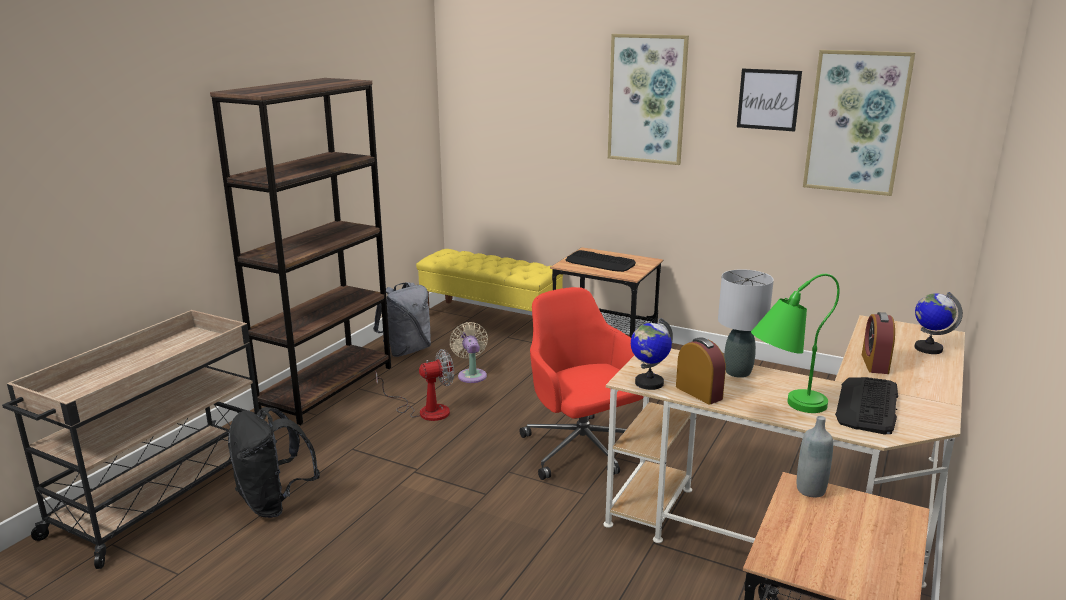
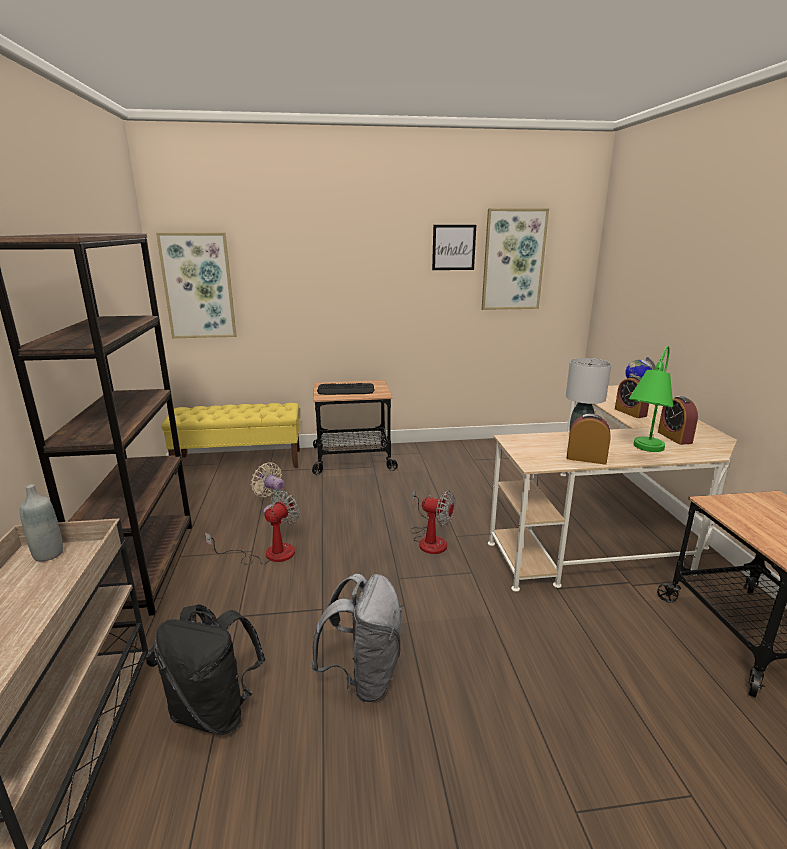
camera: 35 degrees left, 0 degrees up
(406, 350) = (190, 507): grey backpack -> grey backpack (363, 677)
(582, 450) = (430, 539): red office chair -> fan
(647, 99) = (359, 253): picture -> picture (198, 286)
(648, 383) = (547, 461): globe -> none
(810, 490) = (721, 502): grey bottle -> grey bottle (48, 554)
(867, 405) = (674, 437): keyboard -> alarm clock

